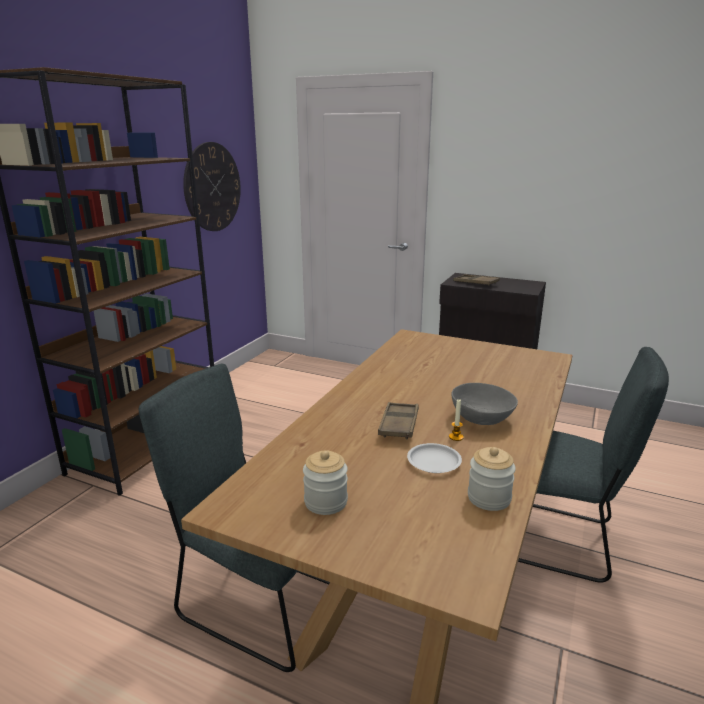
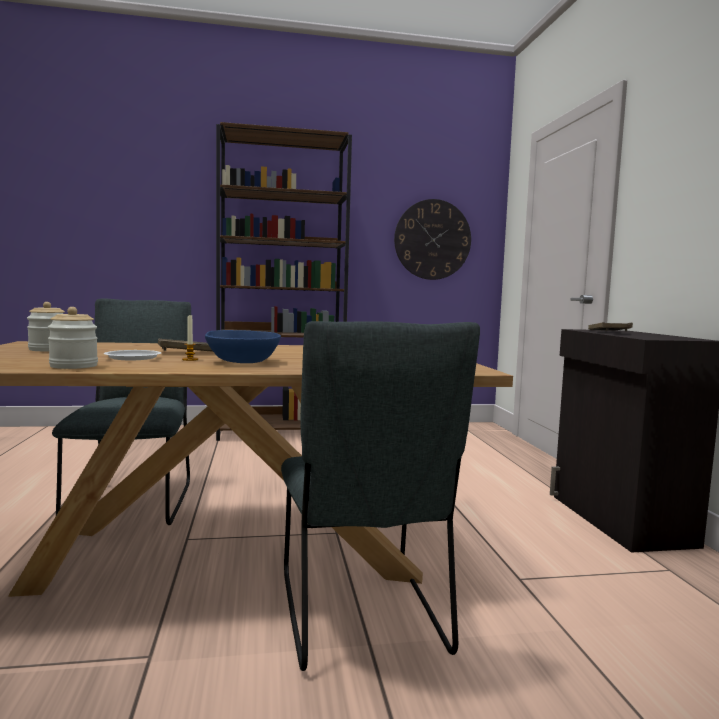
camera: 55 degrees right, 15 degrees down
(482, 418) = (244, 362): grey bowl -> blue bowl

